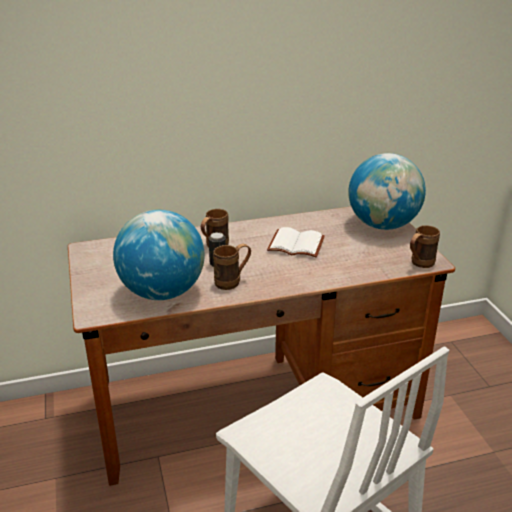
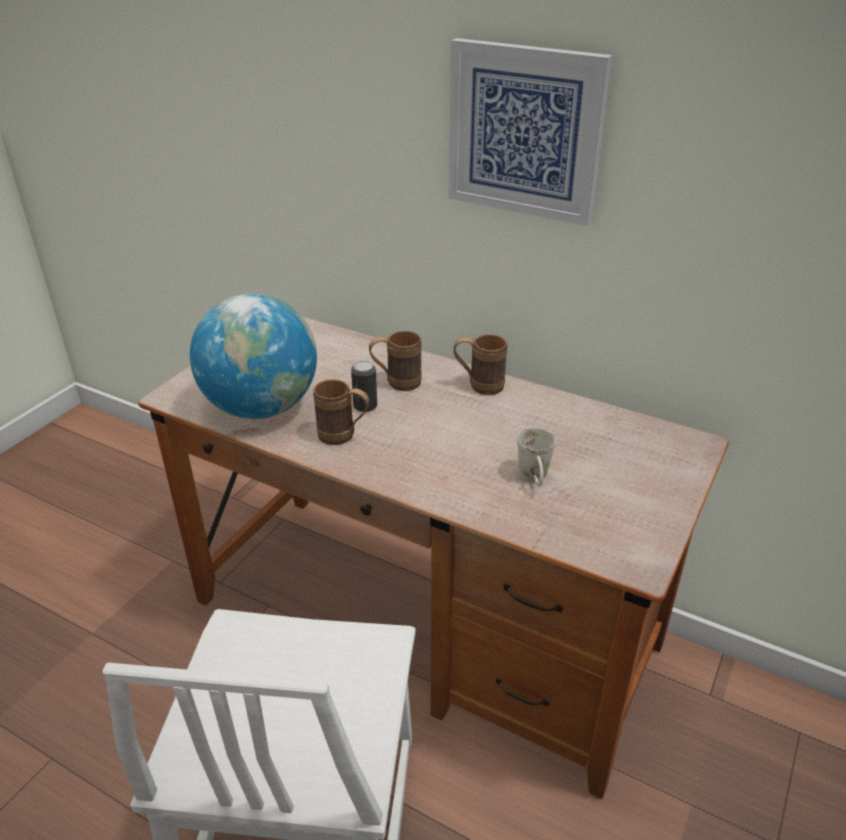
camera: 45 degrees right, 5 degrees up
(255, 64) = (525, 131): none -> picture
(297, 244) = (493, 432): white book -> none
(346, 253) = (535, 479): none -> white mug
(382, 225) = (657, 469): globe -> none
(419, 264) = (612, 556): brown mug -> brown mug (478, 386)

